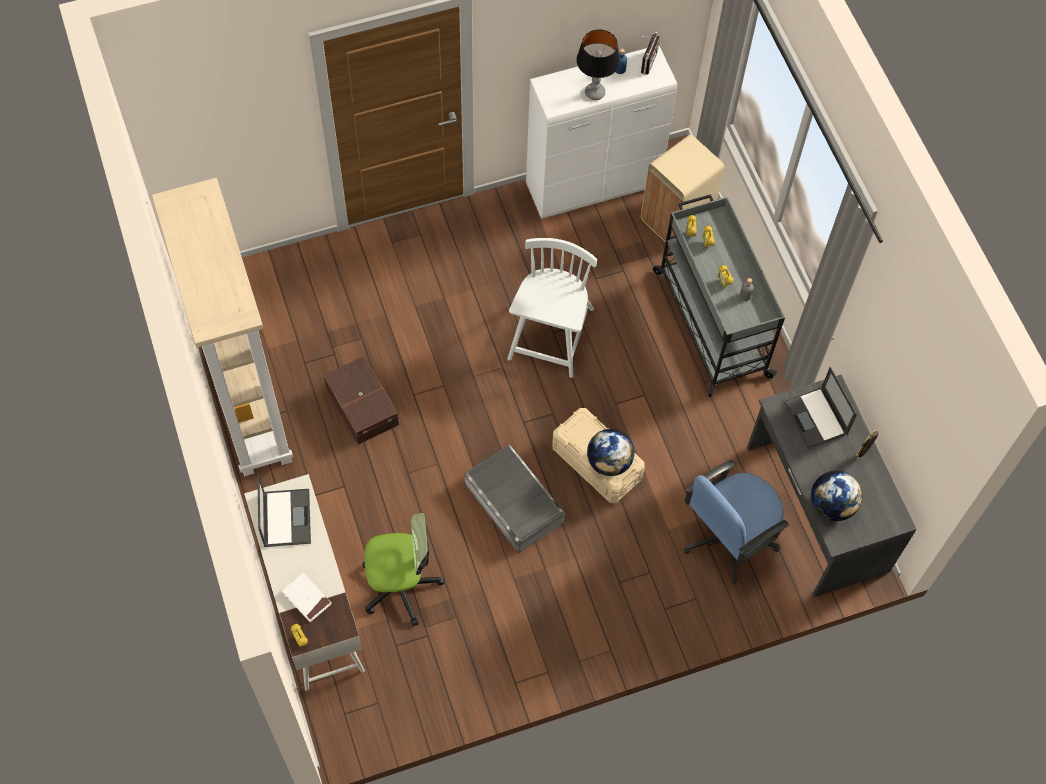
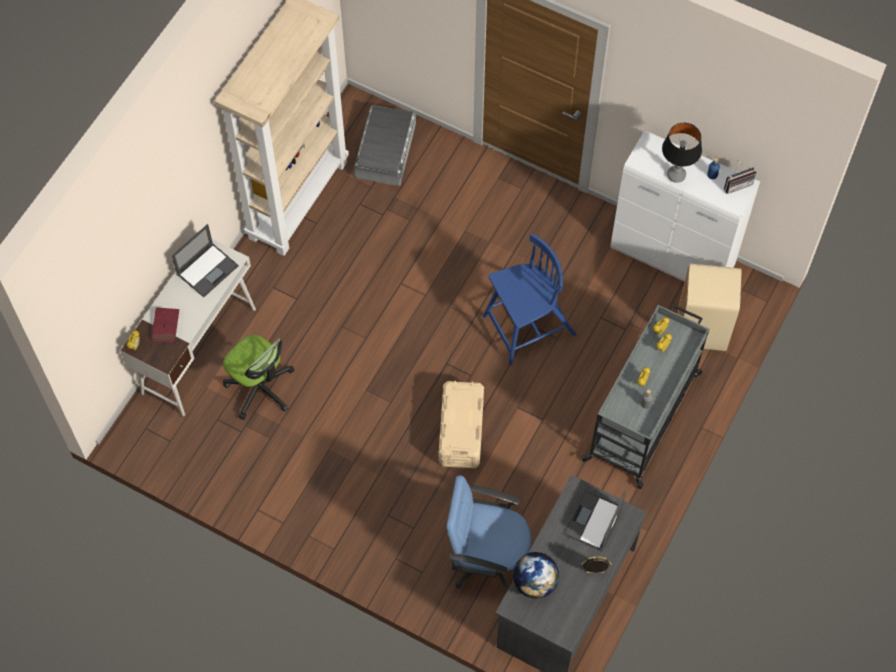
camera: 50 degrees right, 0 degrees up
(307, 598) = (165, 326): white book -> red book
(363, 404) = (363, 261): brown storage box -> none
(513, 502) = (382, 405): grey storage box -> grey storage box (385, 150)
(551, 336) = (528, 327): white chair -> blue chair
(609, 462) = (456, 432): globe -> none

